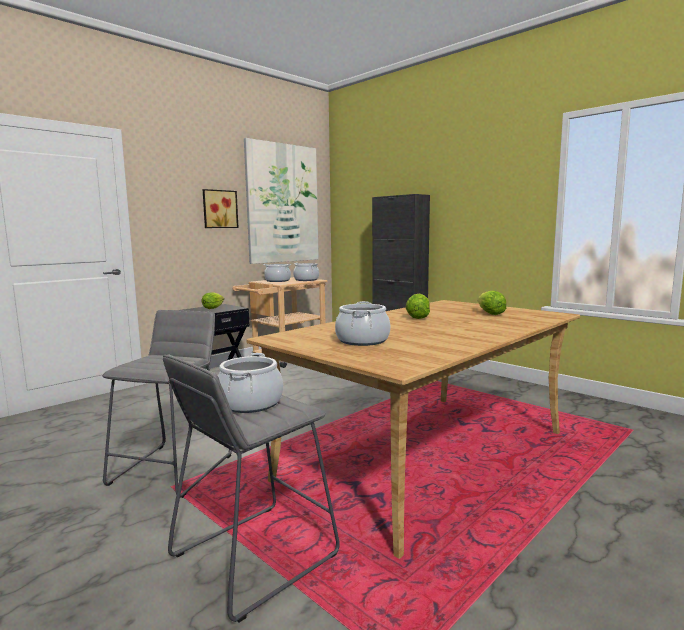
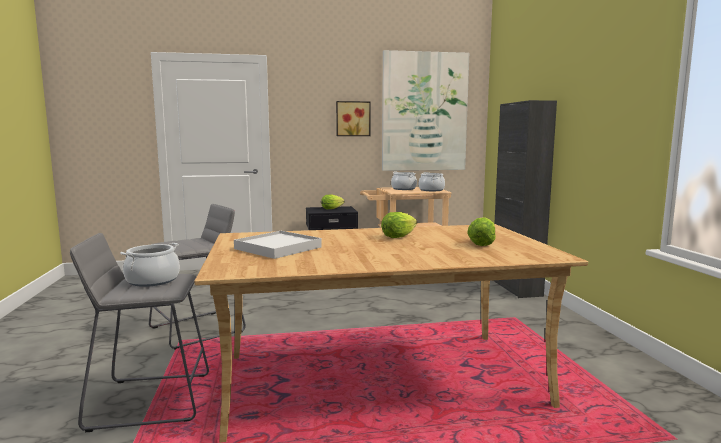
camera: 35 degrees right, 0 degrees up
(362, 341) = (278, 248): cooking pot -> white tray

